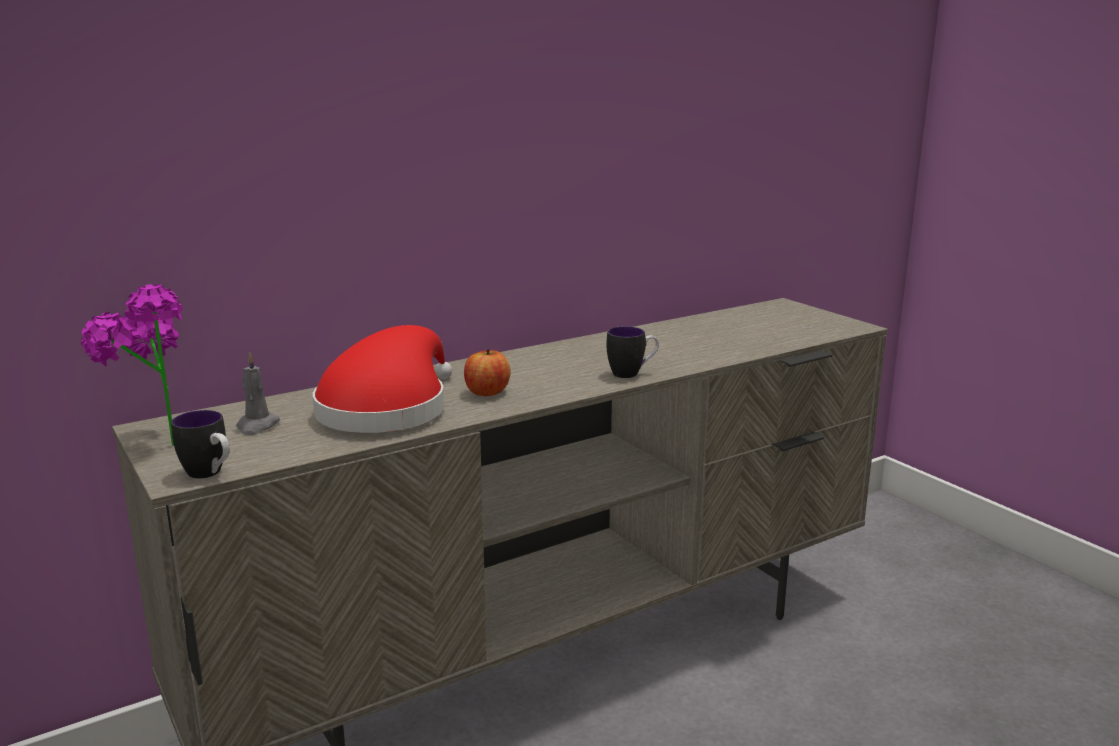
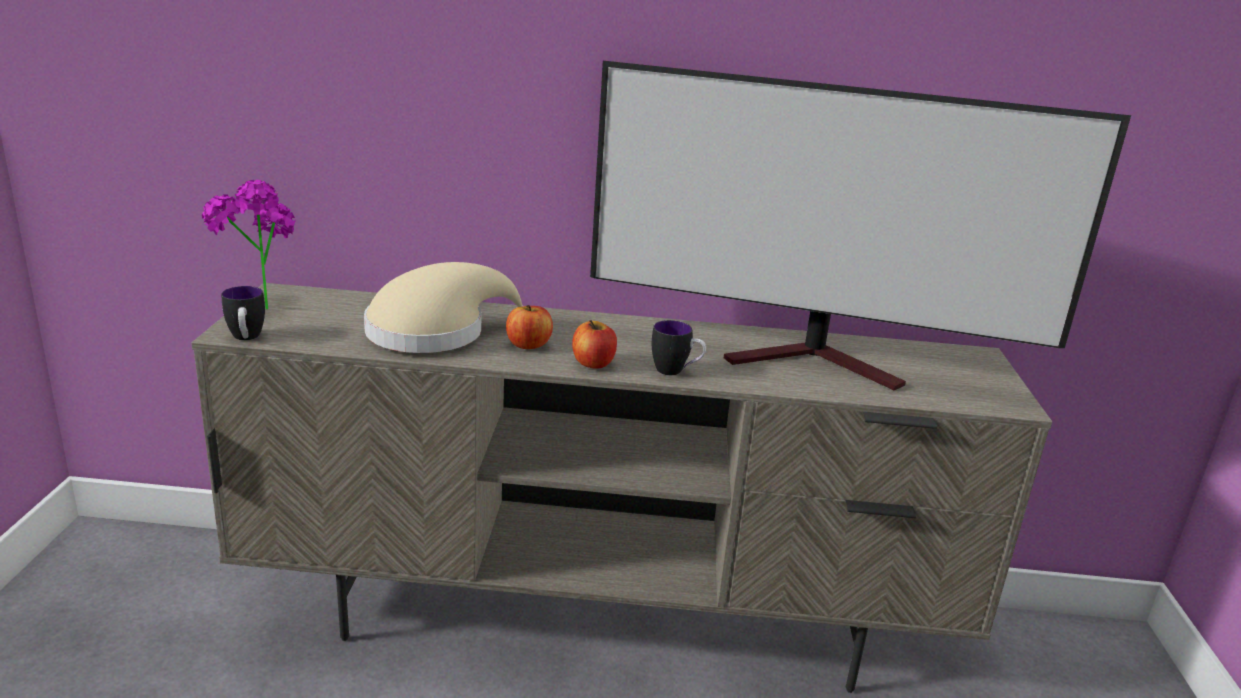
camera: 35 degrees right, 5 degrees up
(257, 426) = (334, 314): grey candle -> none
(387, 409) = (435, 332): red hat -> beige hat
(564, 388) = (593, 363): none -> apple
(706, 337) = (818, 362): none -> television

